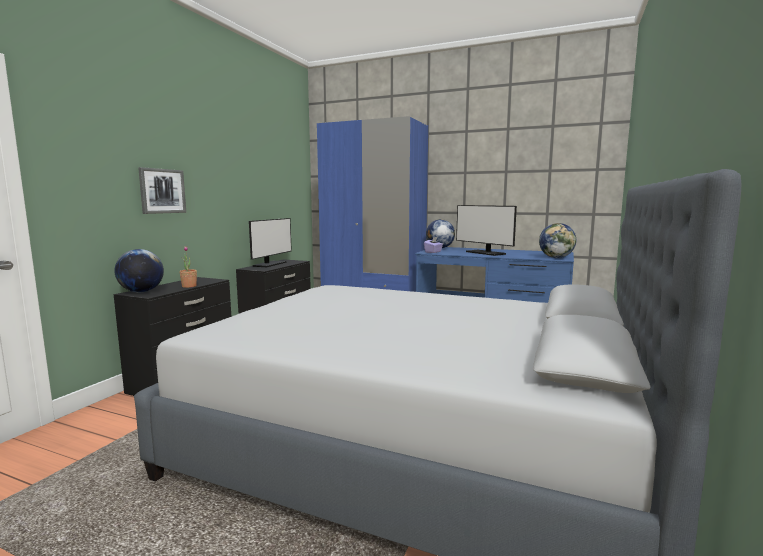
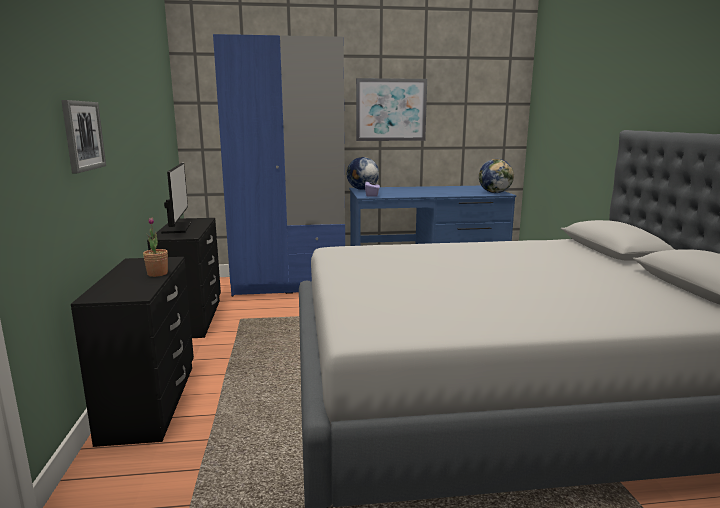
camera: 30 degrees left, 5 degrees up
(141, 292) = (108, 293): globe -> none
(474, 178) = (391, 110): none -> picture
(485, 253) = (423, 192): monitor -> none

